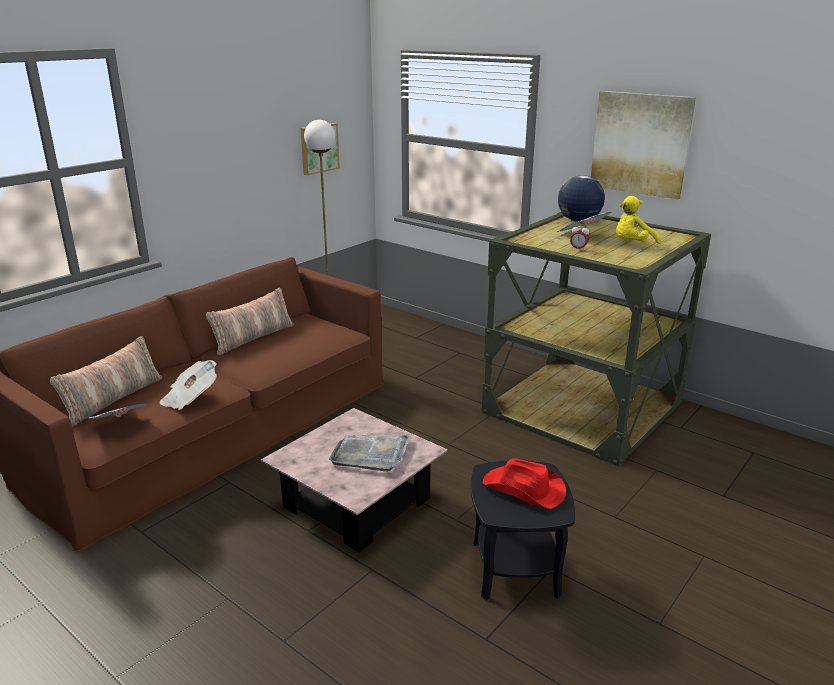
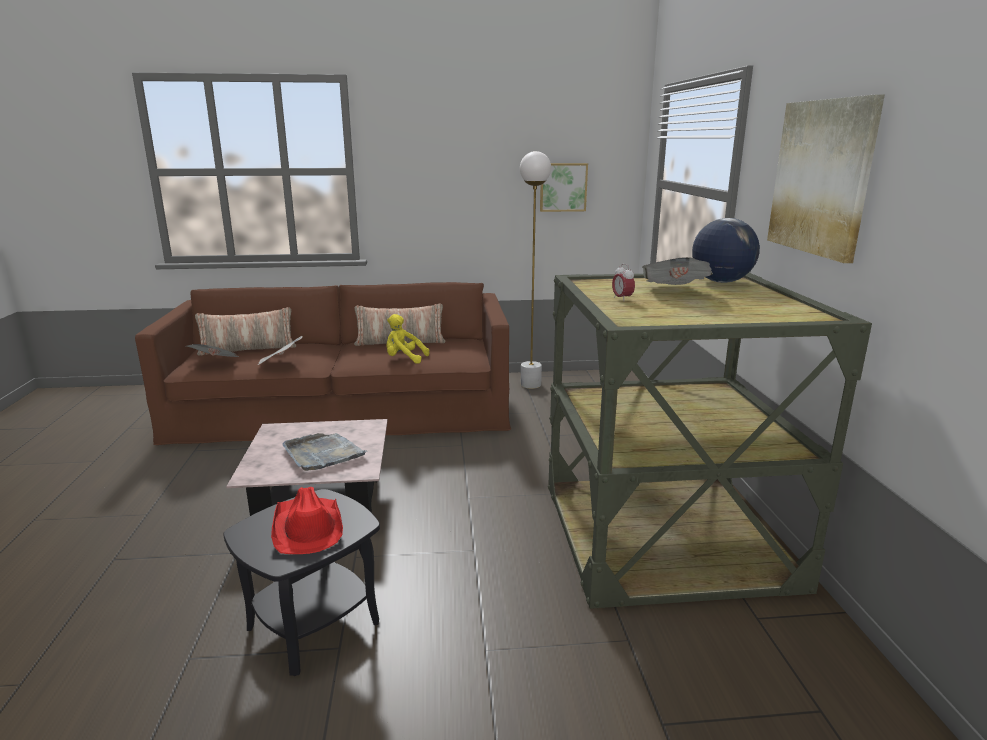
camera: 45 degrees right, 5 degrees down
(632, 245) = (706, 309): yellow plush toy -> yellow plush toy (404, 359)

